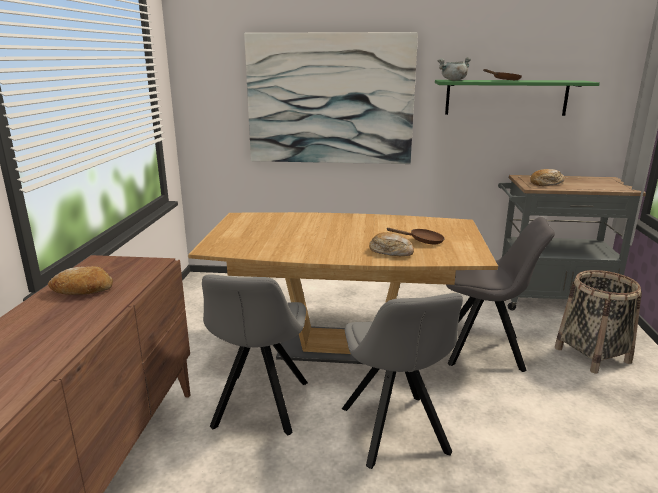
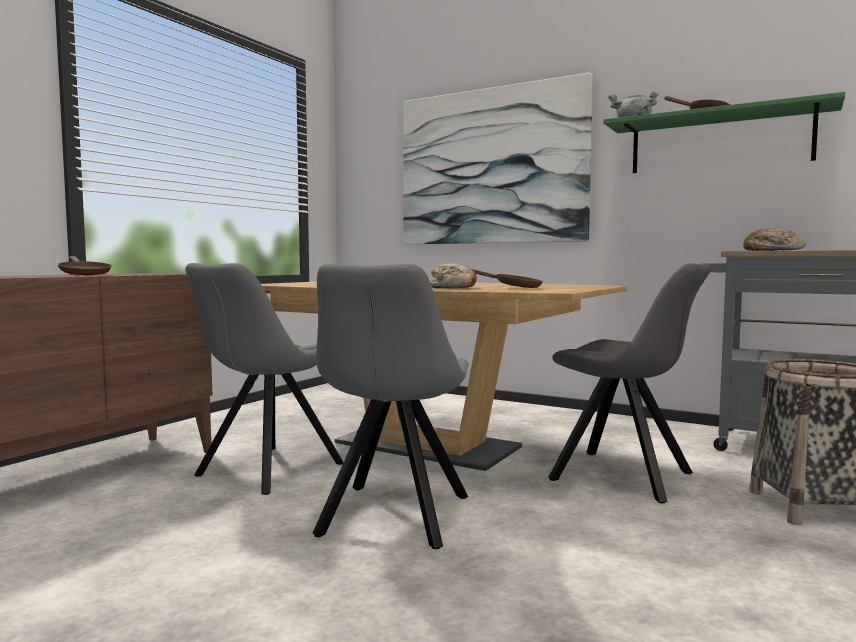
camera: 25 degrees right, 15 degrees down
(82, 290) = (84, 274): bread -> brown frying pan

